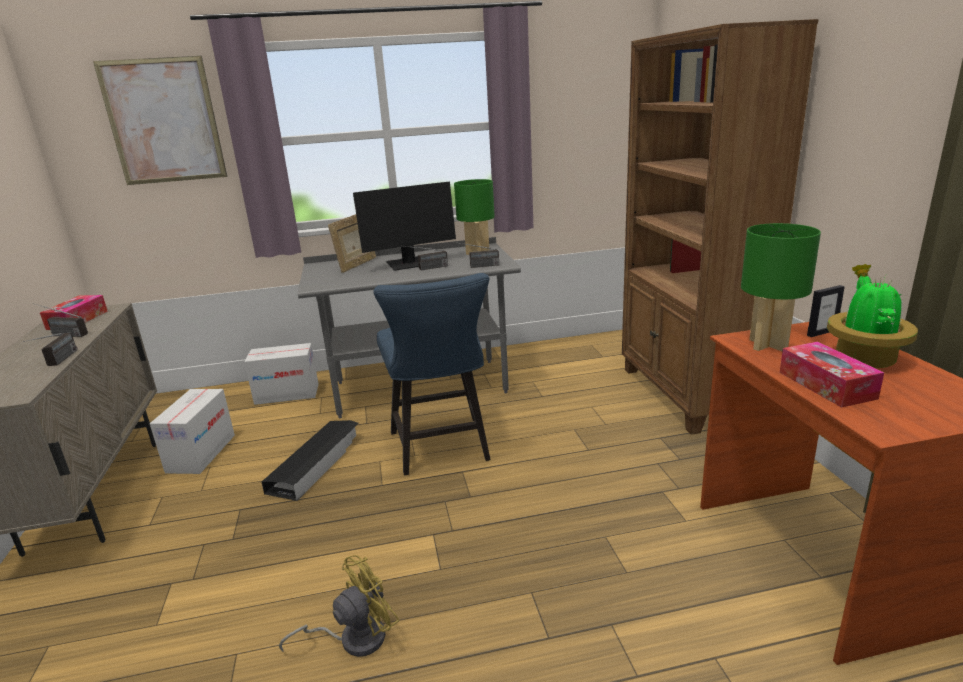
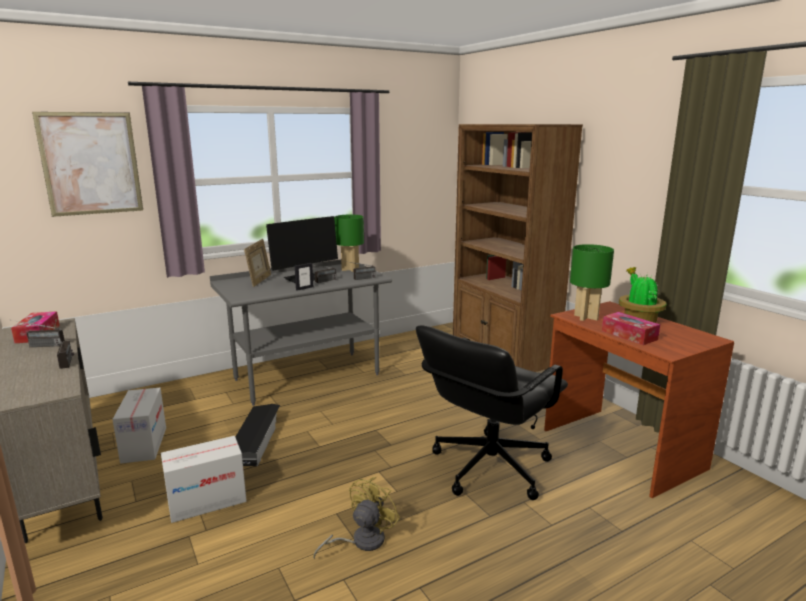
camera: 20 degrees left, 5 degrees down
(287, 394) = (192, 393): cardboard box -> cardboard box (207, 501)
(442, 450) = (351, 418): blue chair -> none
(586, 554) = (489, 467): none -> black office chair
(821, 333) = (609, 309): picture frame -> picture frame (304, 288)

